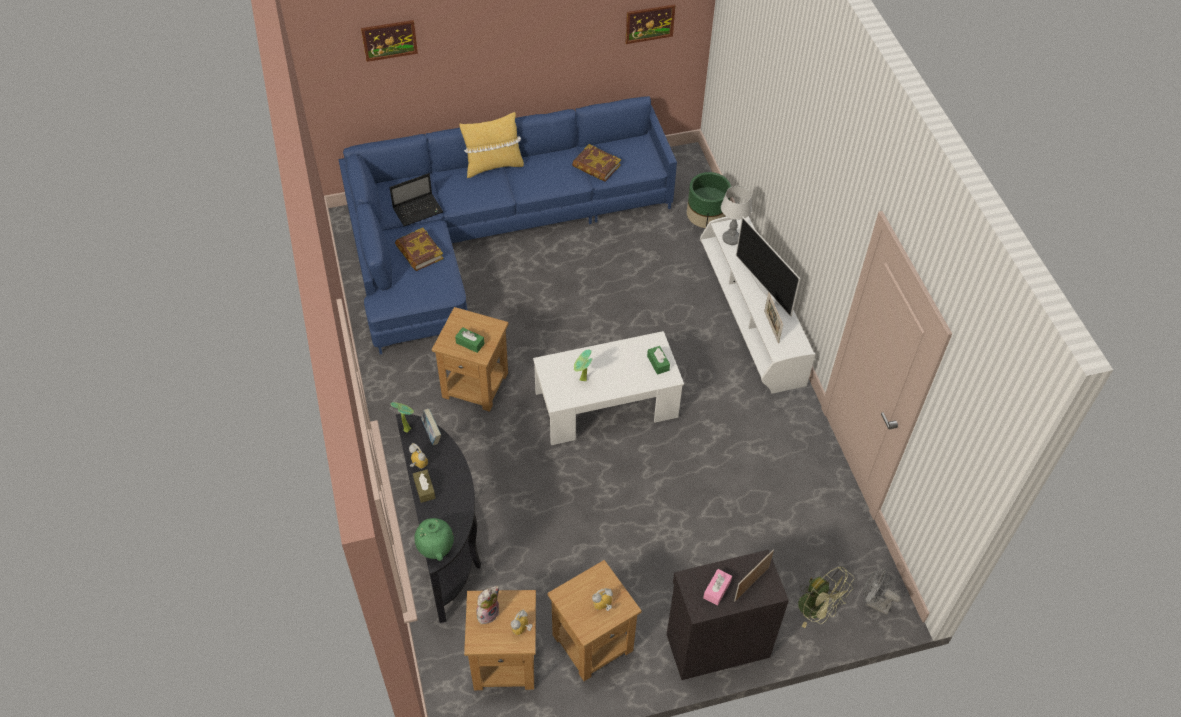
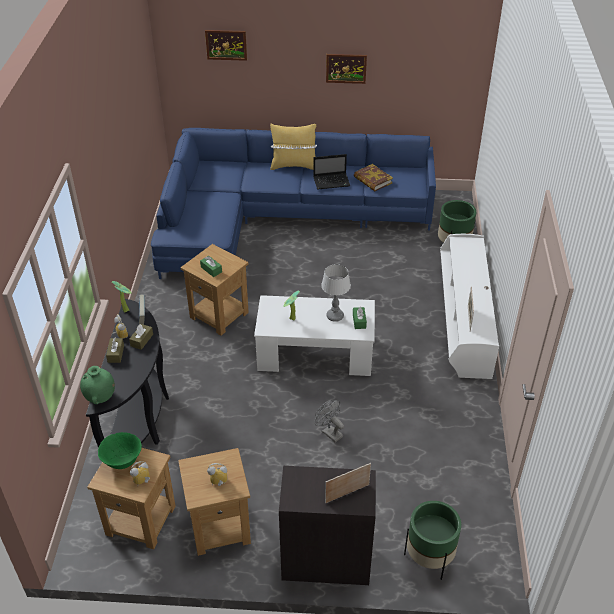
camera: 20 degrees right, 10 degrees down
(418, 210) = (224, 182): laptop -> laptop (332, 182)
(419, 252) = (210, 208): book -> none
(445, 463) = (142, 340): none -> brown tissue box
(487, 612) = (122, 461): plush toy -> green bowl
(649, 23) = (435, 73): picture -> picture (346, 68)
(717, 590) = (313, 489): pink tissue box -> none
(731, 239) = (461, 250): table lamp -> table lamp (334, 316)
(765, 289) = (475, 290): television -> none
(817, 609) = (429, 558): green fan -> green planter
(874, 603) = (485, 567): grey fan -> grey fan (329, 432)

